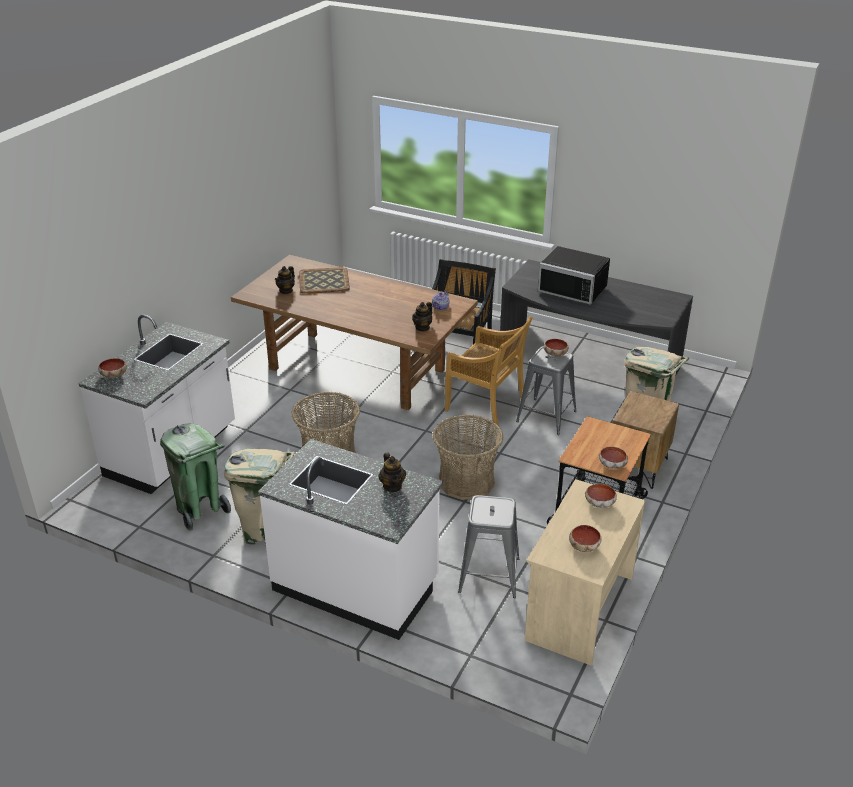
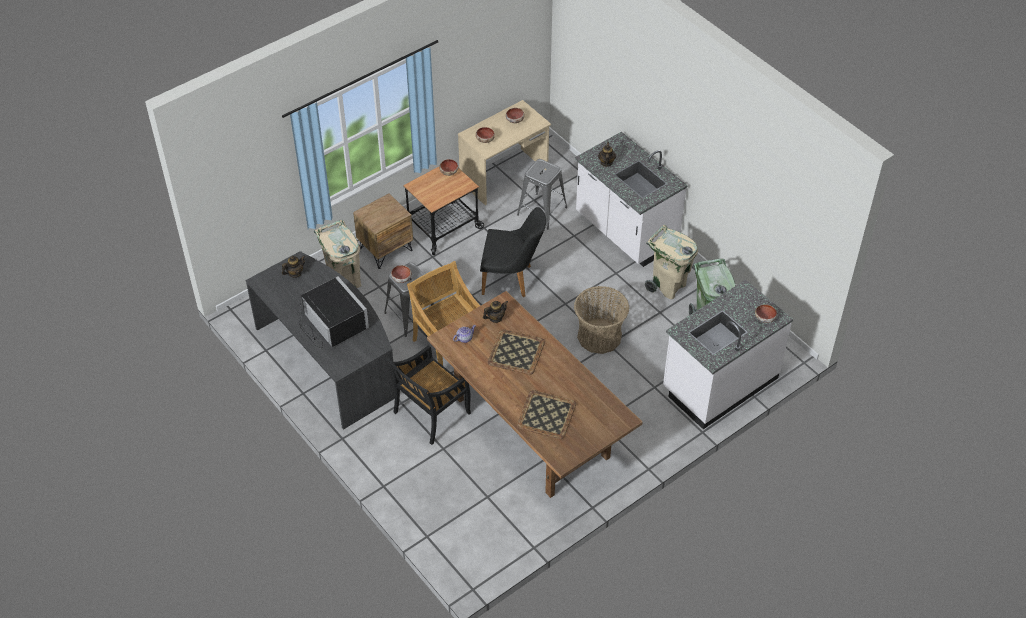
camera: 155 degrees left, 15 degrees up
(286, 290) = (587, 412): teapot -> teapot (295, 273)
(382, 310) = (516, 352): none -> tray
(466, 481) = (512, 279): basket -> black chair

